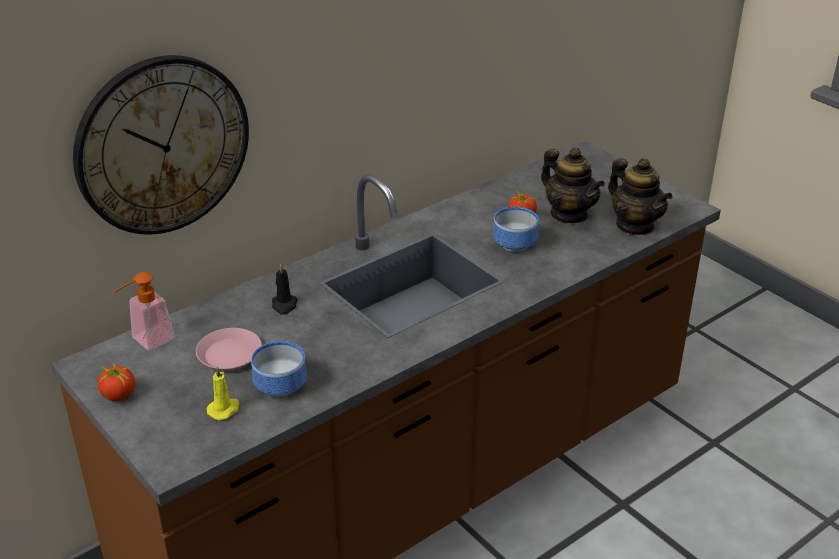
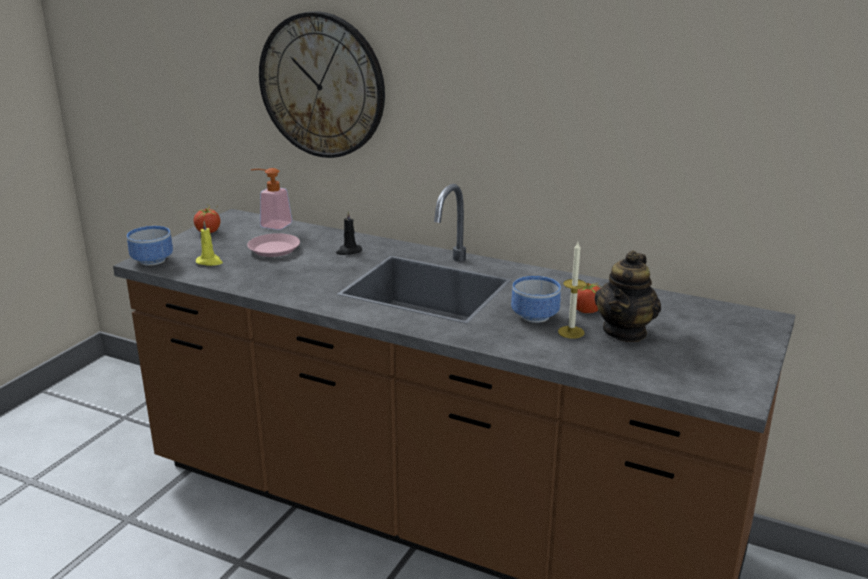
camera: 65 degrees right, 10 degrees down
(283, 385) = (248, 273): bowl -> bowl (153, 261)
(554, 237) = (571, 332): none -> candle
(635, 225) = (650, 370): teapot -> none

